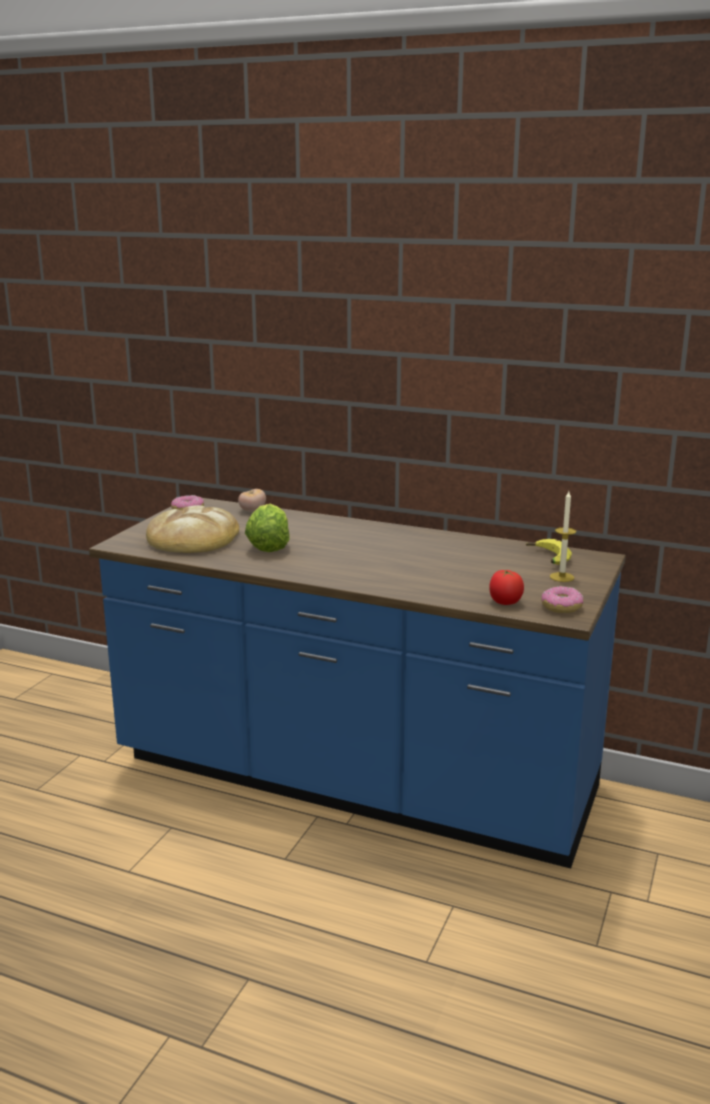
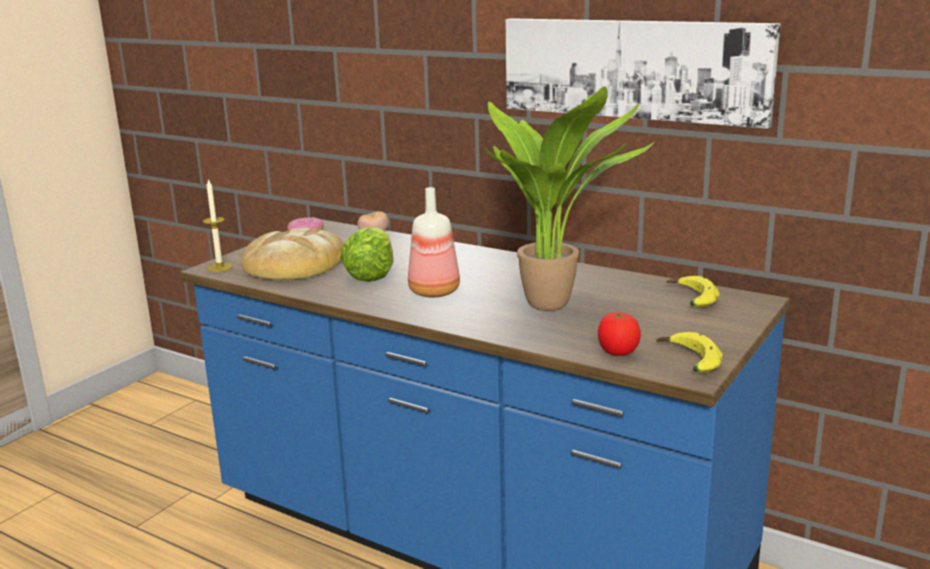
camera: 10 degrees right, 0 degrees up
(333, 559) = (435, 292): none -> bottle
(439, 566) = (555, 304): none -> potted plant
(494, 366) = (633, 69): none -> picture
(561, 607) = (687, 361): donut -> banana
(562, 577) = (700, 323): candle -> candle (220, 267)

